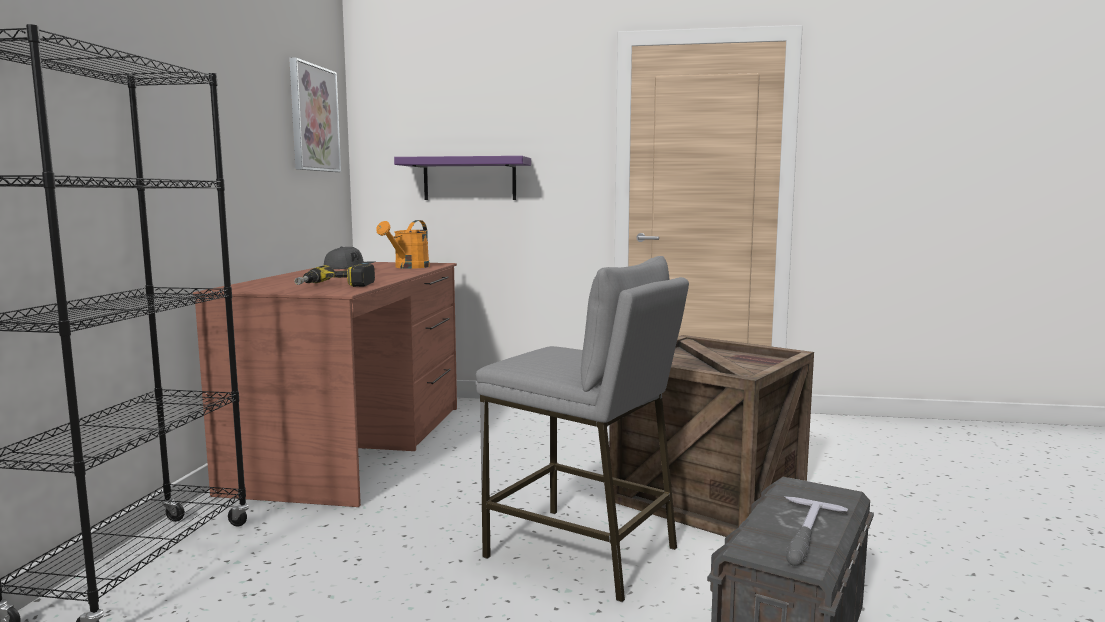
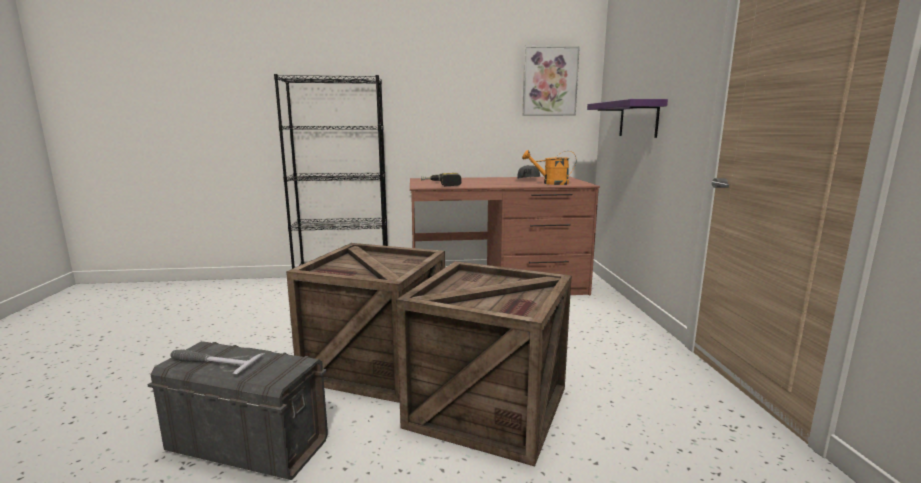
camera: 75 degrees right, 5 degrees up
(582, 552) = (374, 364): grey stool -> crate

